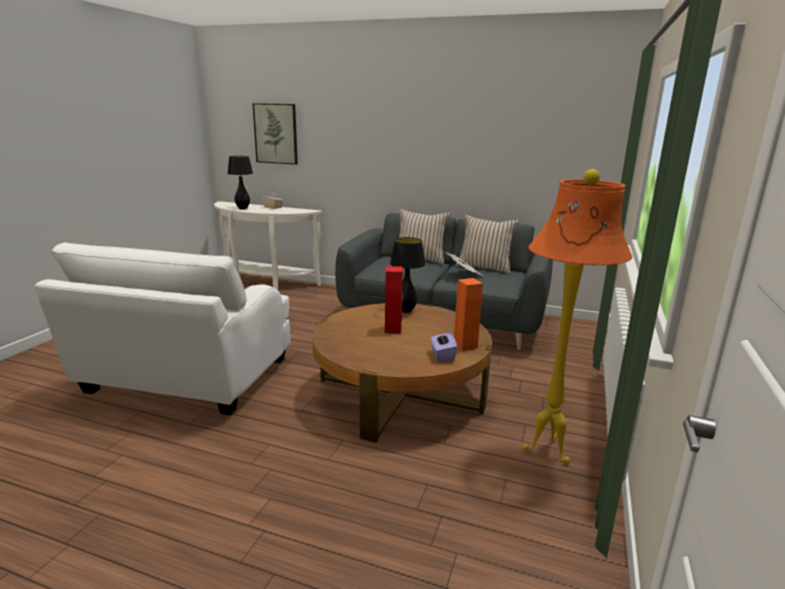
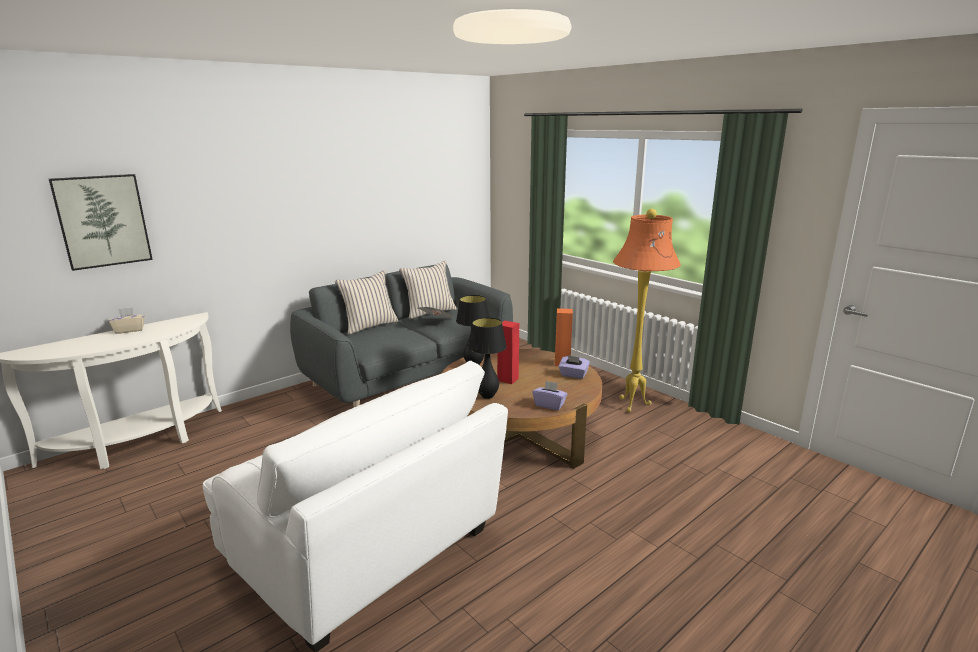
camera: 60 degrees left, 0 degrees up
(242, 208) = (93, 346): black table lamp -> black table lamp (487, 396)
(356, 357) = (549, 405): none -> purple tissue box

